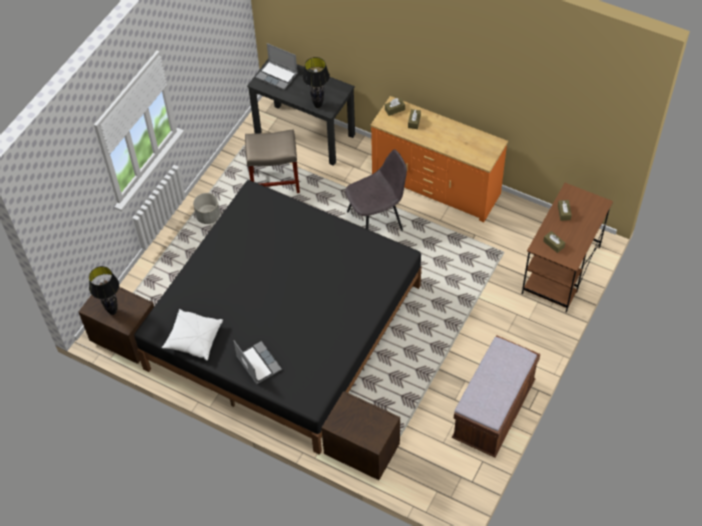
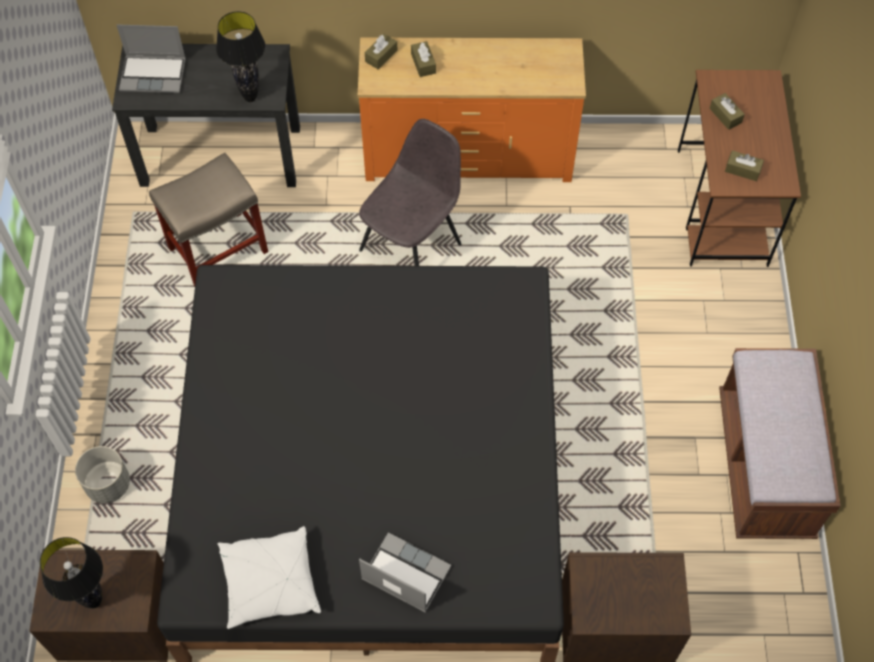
camera: 30 degrees left, 5 degrees up
(208, 216) = (140, 352): grey planter -> grey planter (108, 484)

